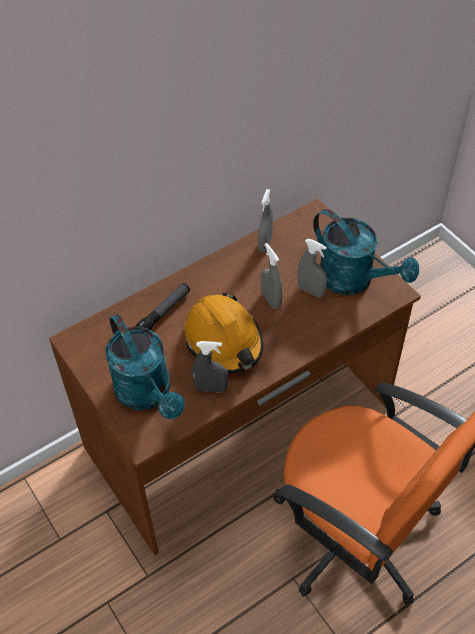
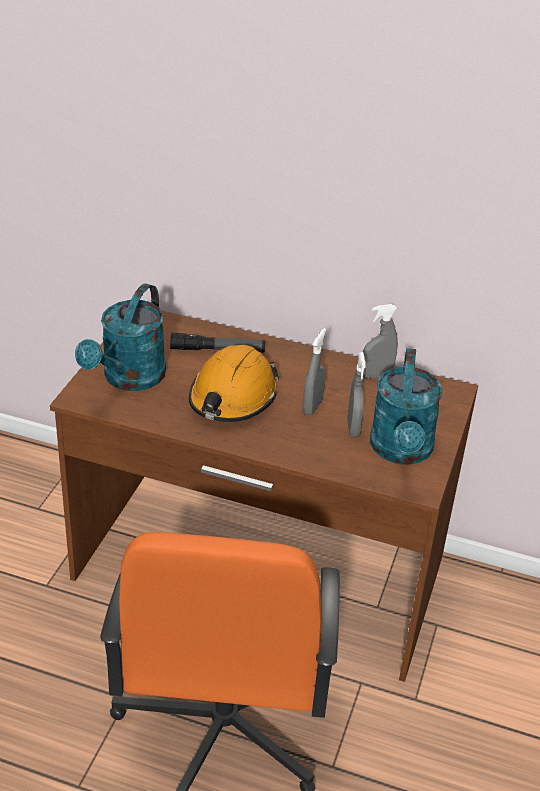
camera: 50 degrees right, 15 degrees down
(211, 388) = (171, 412): grey spray bottle -> none

